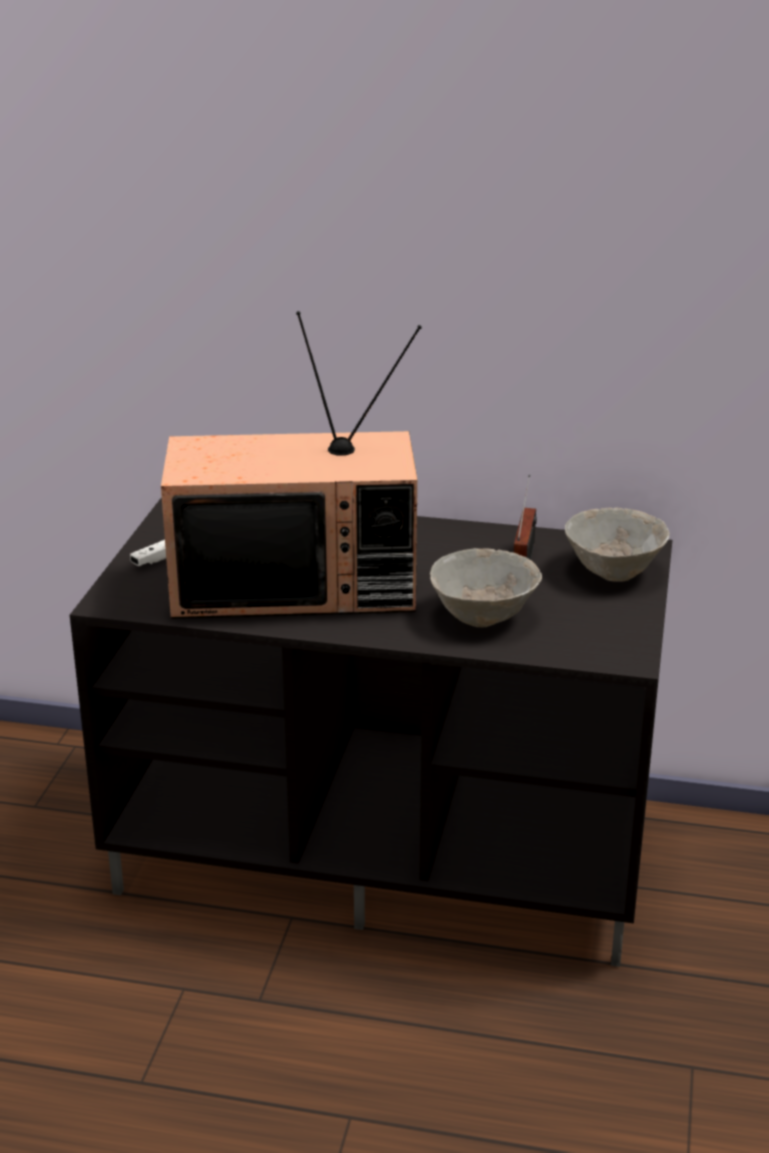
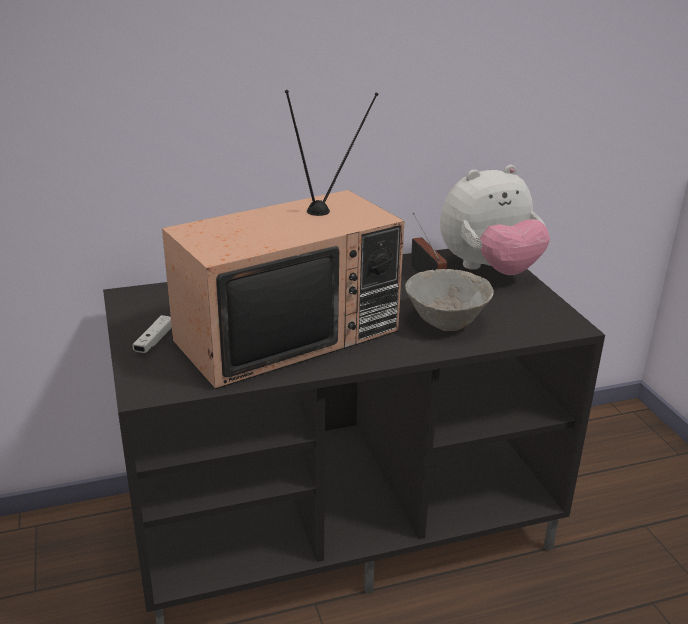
camera: 30 degrees left, 0 degrees up
(614, 571) = (489, 270): grey bowl -> plush toy

